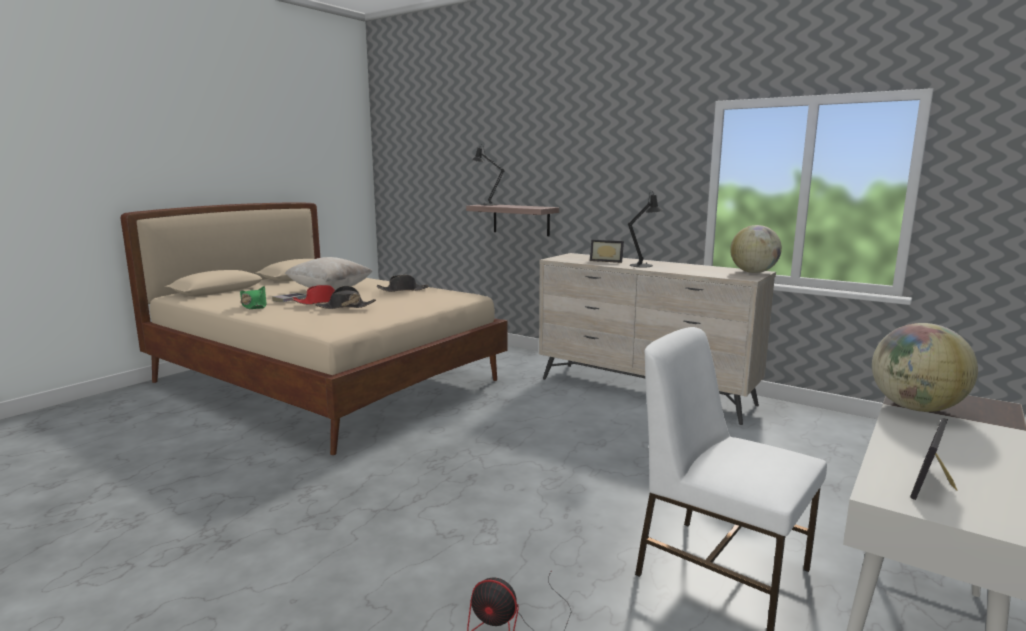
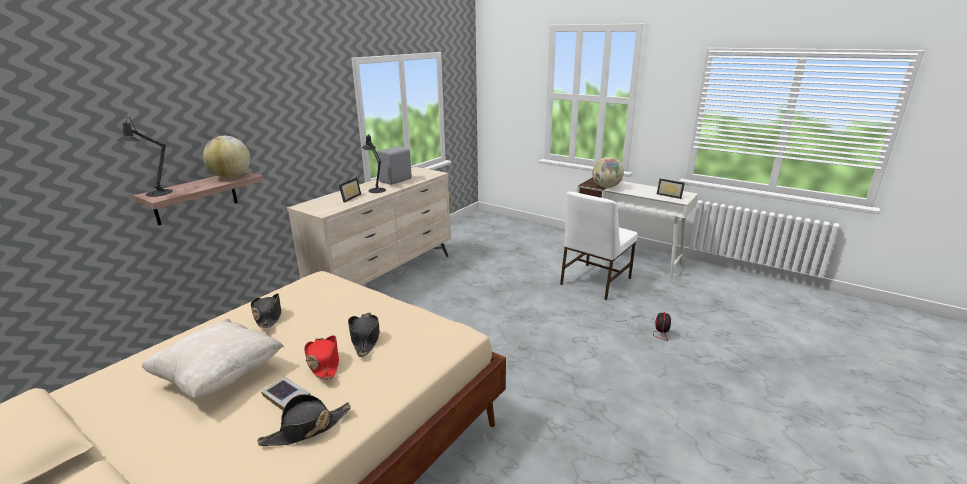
camera: 90 degrees left, 10 degrees up
(254, 306) = (306, 429): green hat -> black hat
(690, 268) = (396, 180): none -> grey speaker
(753, 272) = (418, 170): globe -> globe (231, 177)

